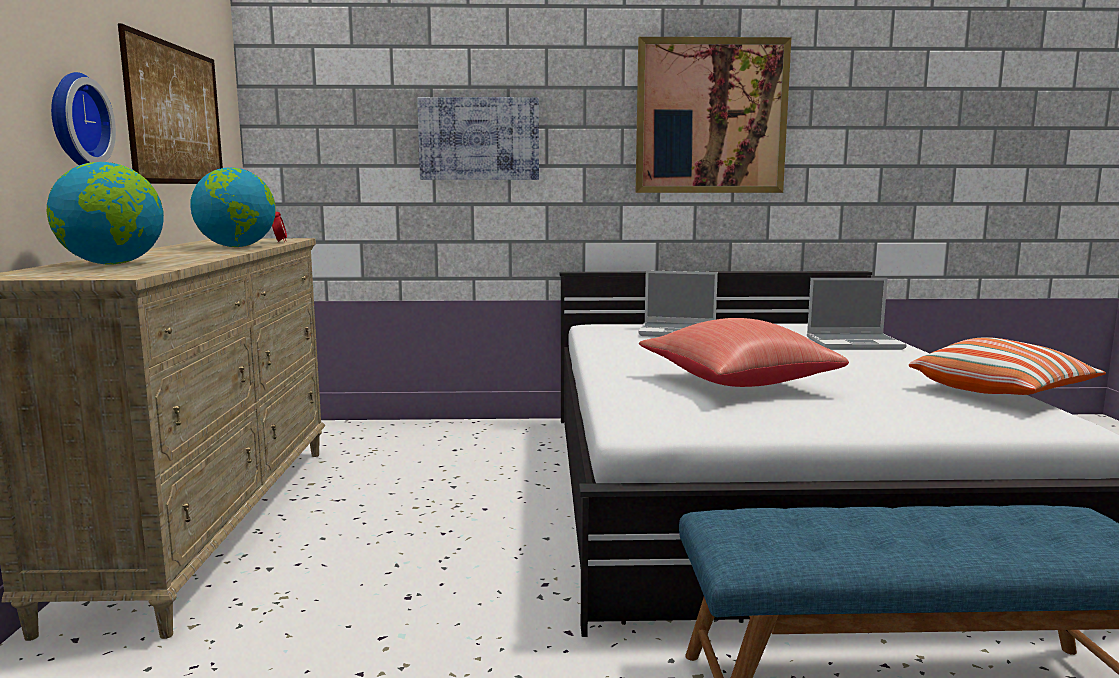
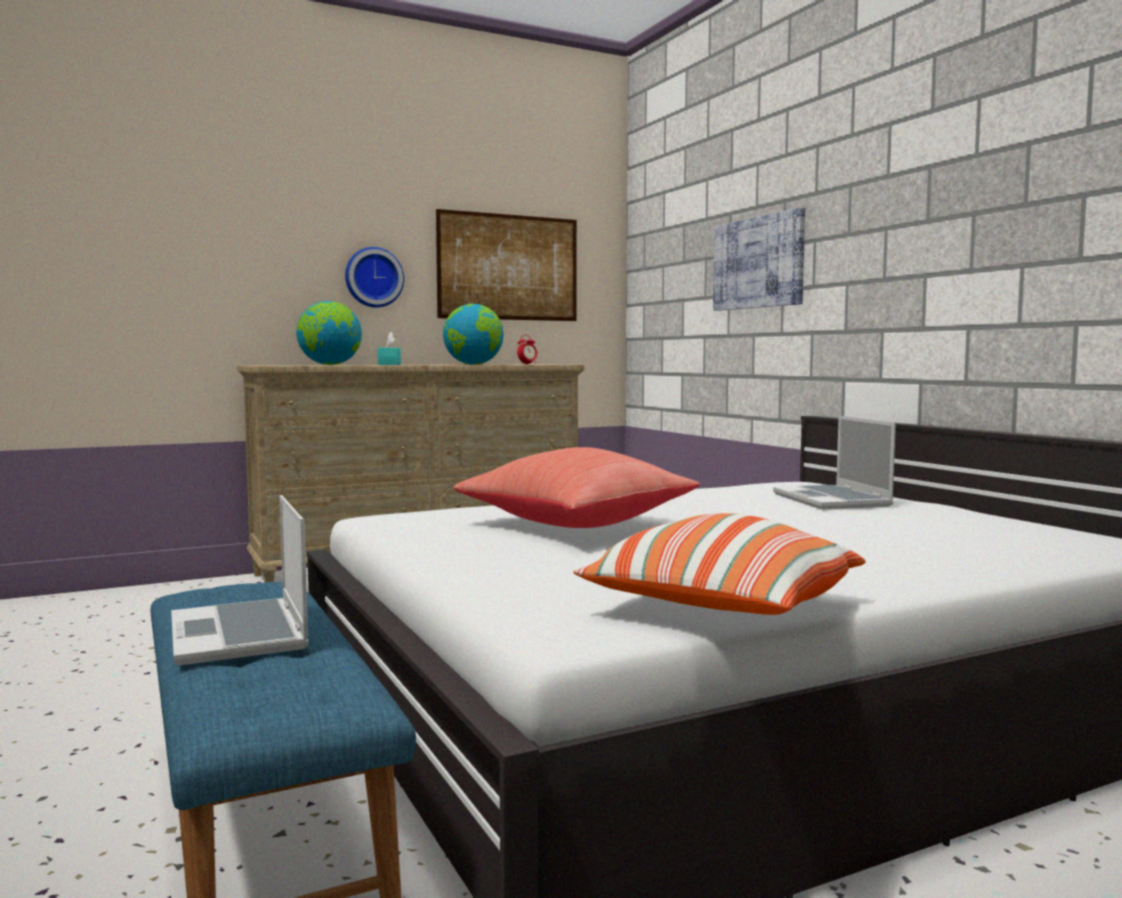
camera: 65 degrees right, 5 degrees down
(180, 256) = (389, 364): none -> turquoise tissue box
(711, 116) = (987, 195): picture -> none
(854, 343) = (955, 550): laptop -> laptop (241, 635)

